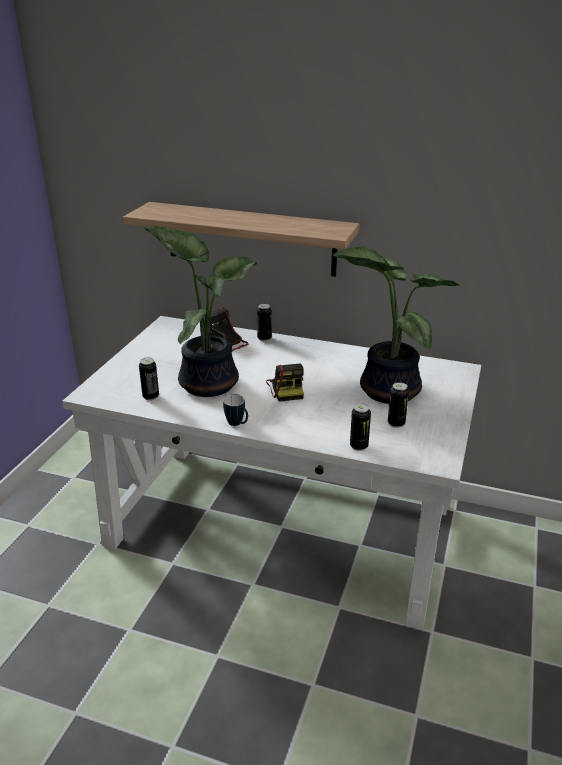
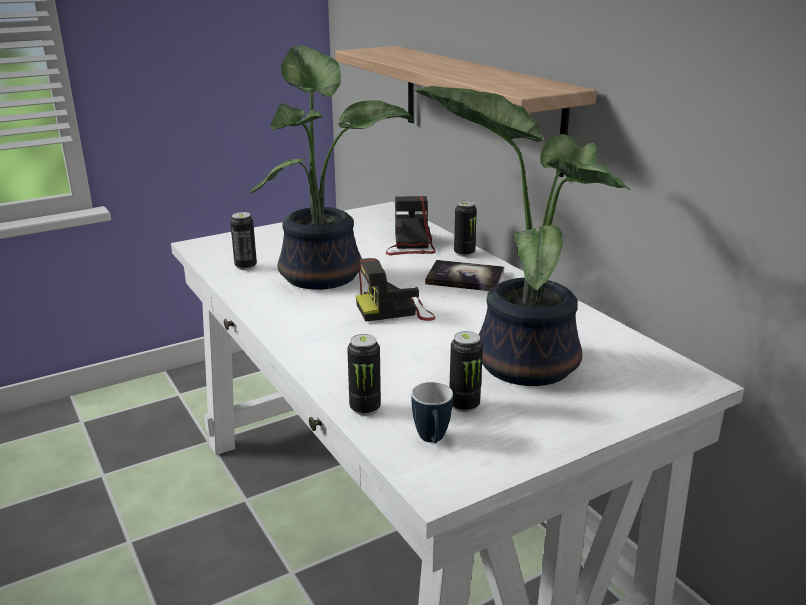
camera: 40 degrees right, 5 degrees down
(237, 424) = (275, 324): mug -> mug (432, 441)
(287, 388) = (395, 310): camera -> camera turned 45 degrees clockwise
(289, 354) = (465, 278): none -> book

